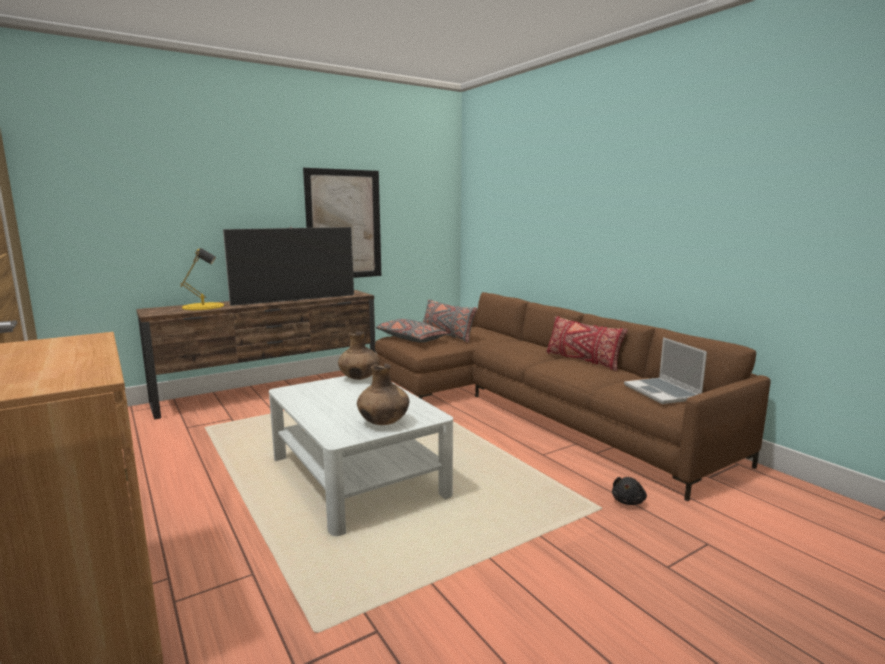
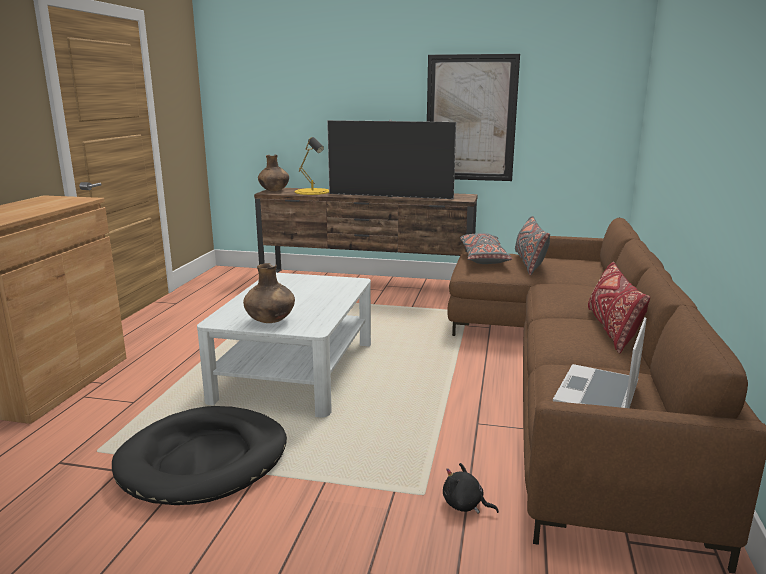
camera: 45 degrees right, 5 degrees up
(359, 378) = (346, 282): brown vase -> brown vase (274, 191)
(431, 575) = (204, 460): none -> black dog bed
(628, 501) = (465, 505): black plush toy -> black plush toy turned 45 degrees clockwise

